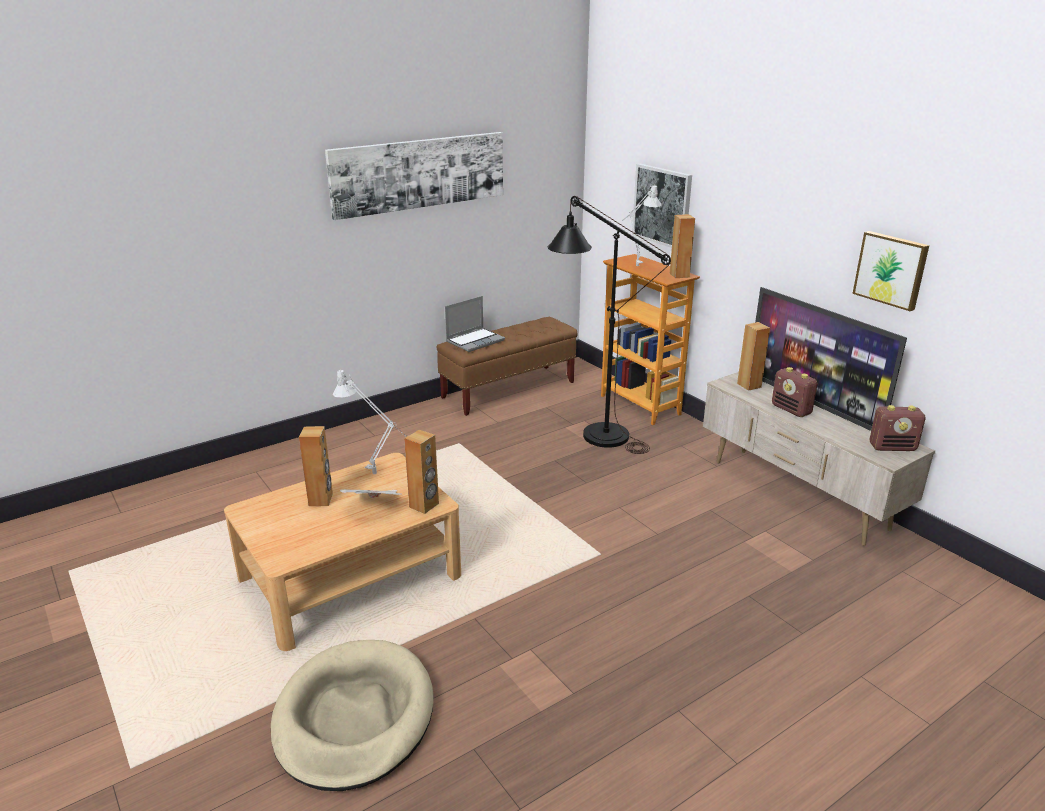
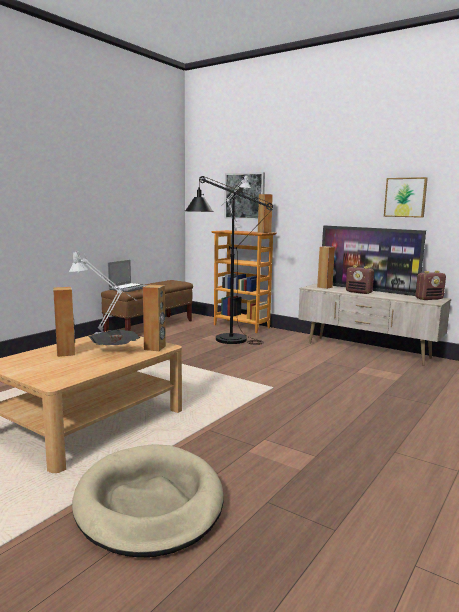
camera: 20 degrees left, 15 degrees down
(419, 173) = (90, 167): picture -> none

